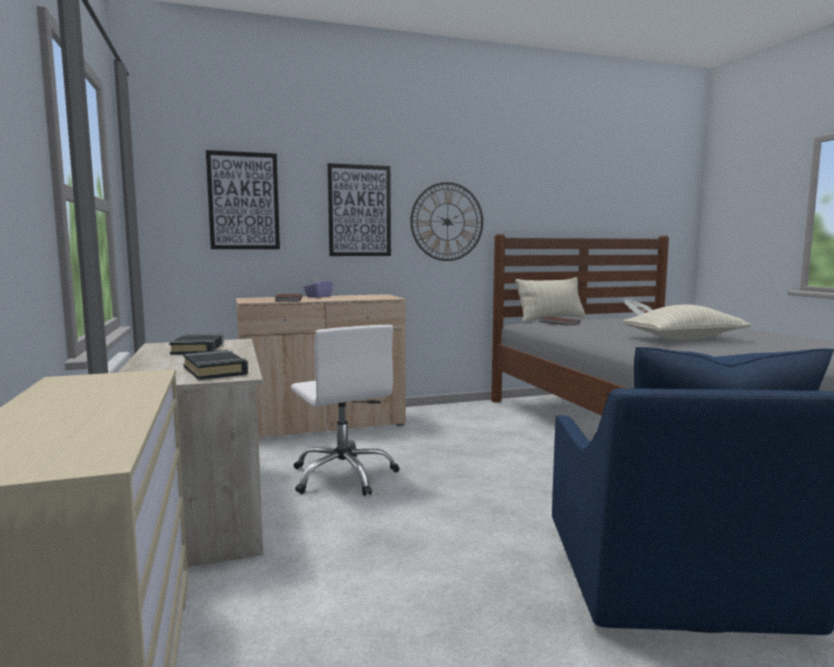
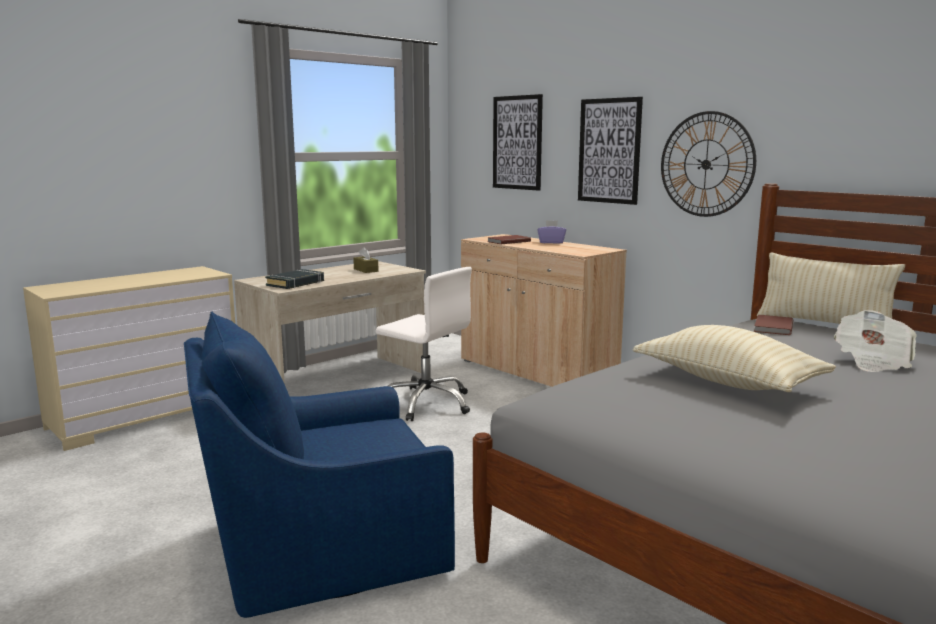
camera: 65 degrees right, 5 degrees up
(198, 349) = (366, 270): black book -> brown tissue box
(344, 475) = (426, 403): white office chair -> white office chair turned 90 degrees counterclockwise

